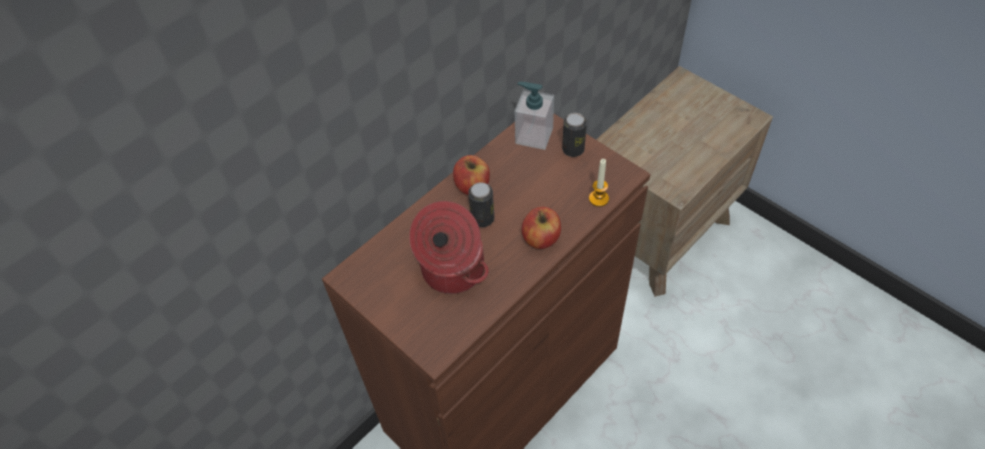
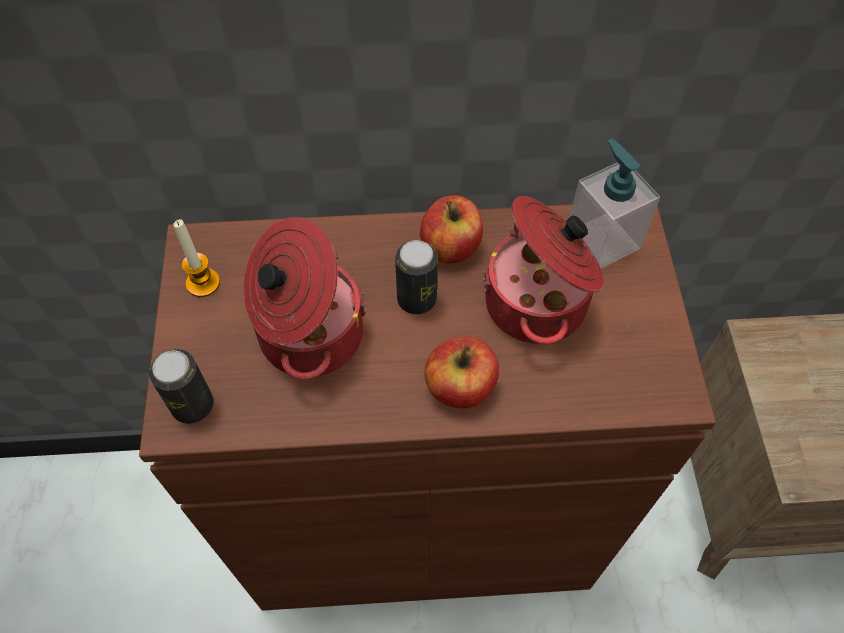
camera: 40 degrees right, 5 degrees up
(536, 181) = (539, 303): none -> cooking pot
(573, 149) = (636, 300): can -> can (193, 405)
(598, 198) = (598, 397): candle -> candle (203, 283)

